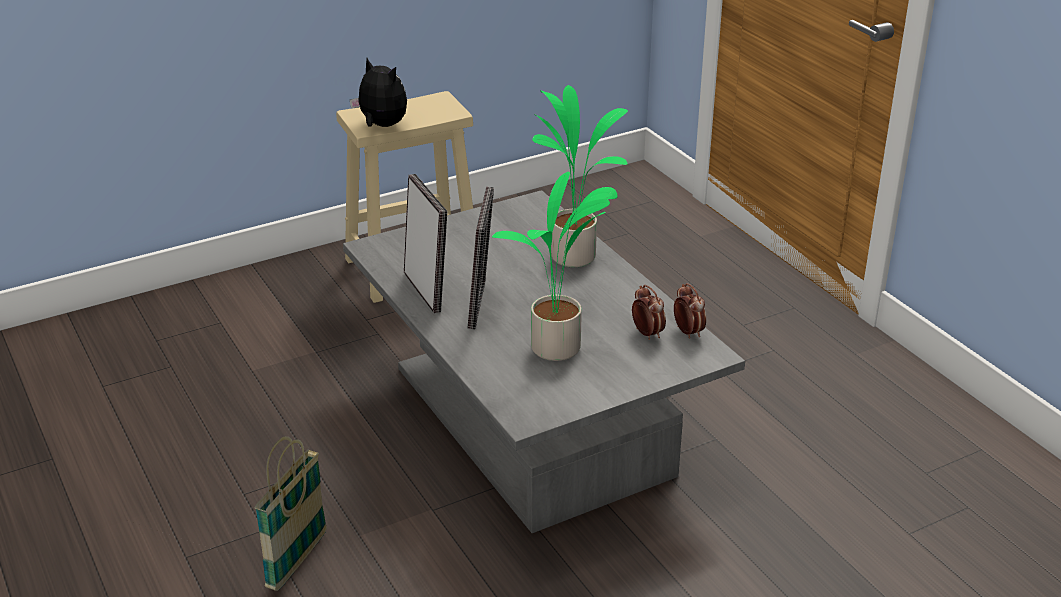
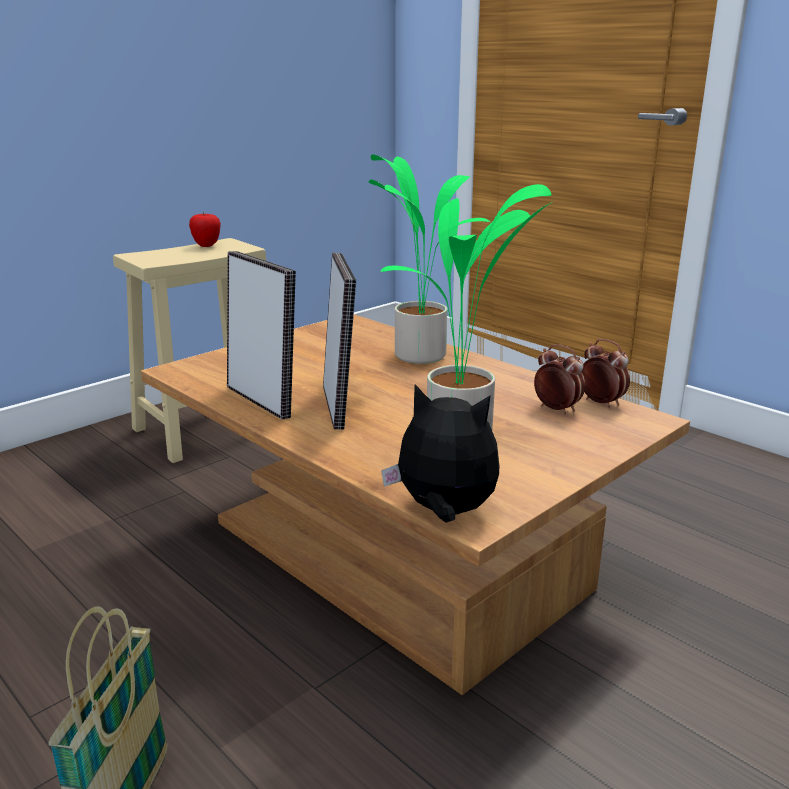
camera: 15 degrees left, 10 degrees down
(381, 126) = (167, 260): plush toy -> plush toy (444, 512)
(422, 103) = (206, 245): none -> apple
(530, 419) = (394, 554): grey coffee table -> brown coffee table

